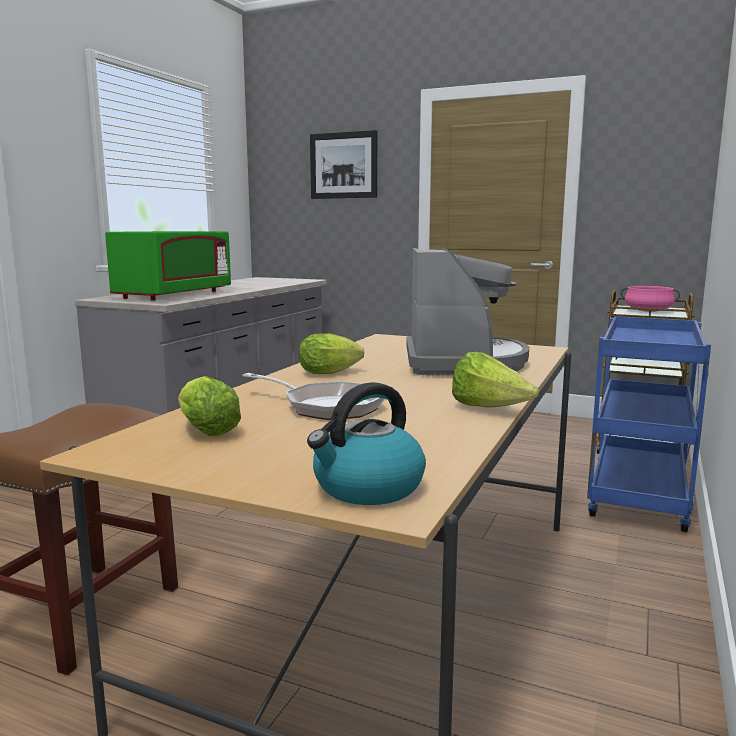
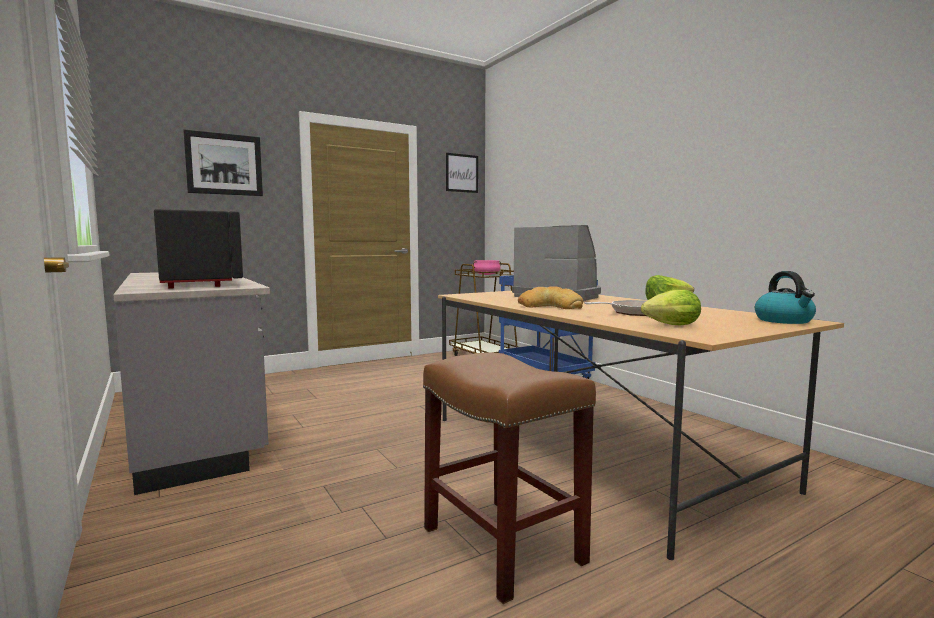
camera: 55 degrees left, 5 degrees down
(174, 295) = (199, 283): green microwave -> black microwave
(332, 373) = (550, 306): lettuce -> bread
(667, 138) = (461, 173): none -> picture

